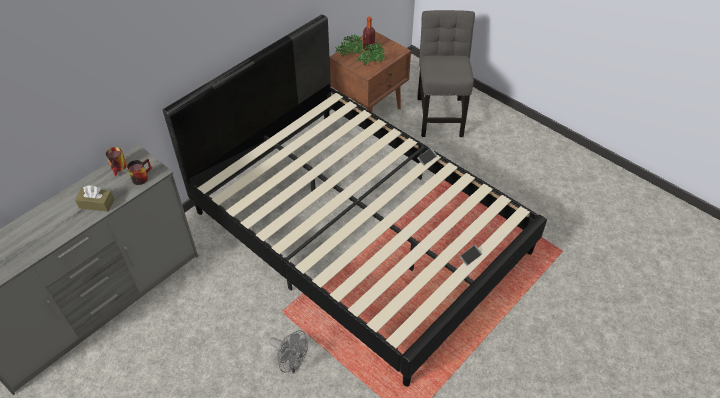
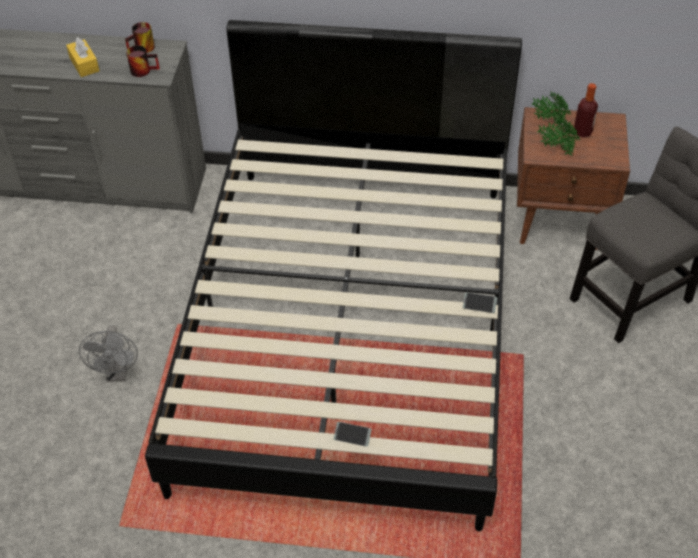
camera: 55 degrees right, 0 degrees up
(96, 204) = (84, 64): brown tissue box -> yellow tissue box

